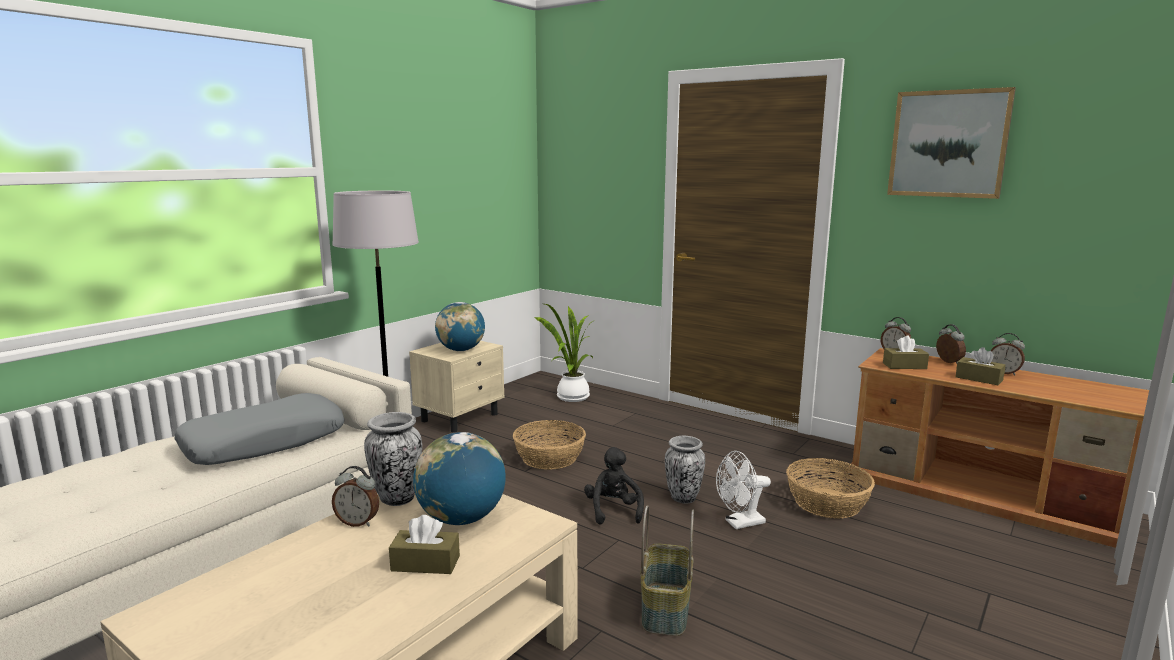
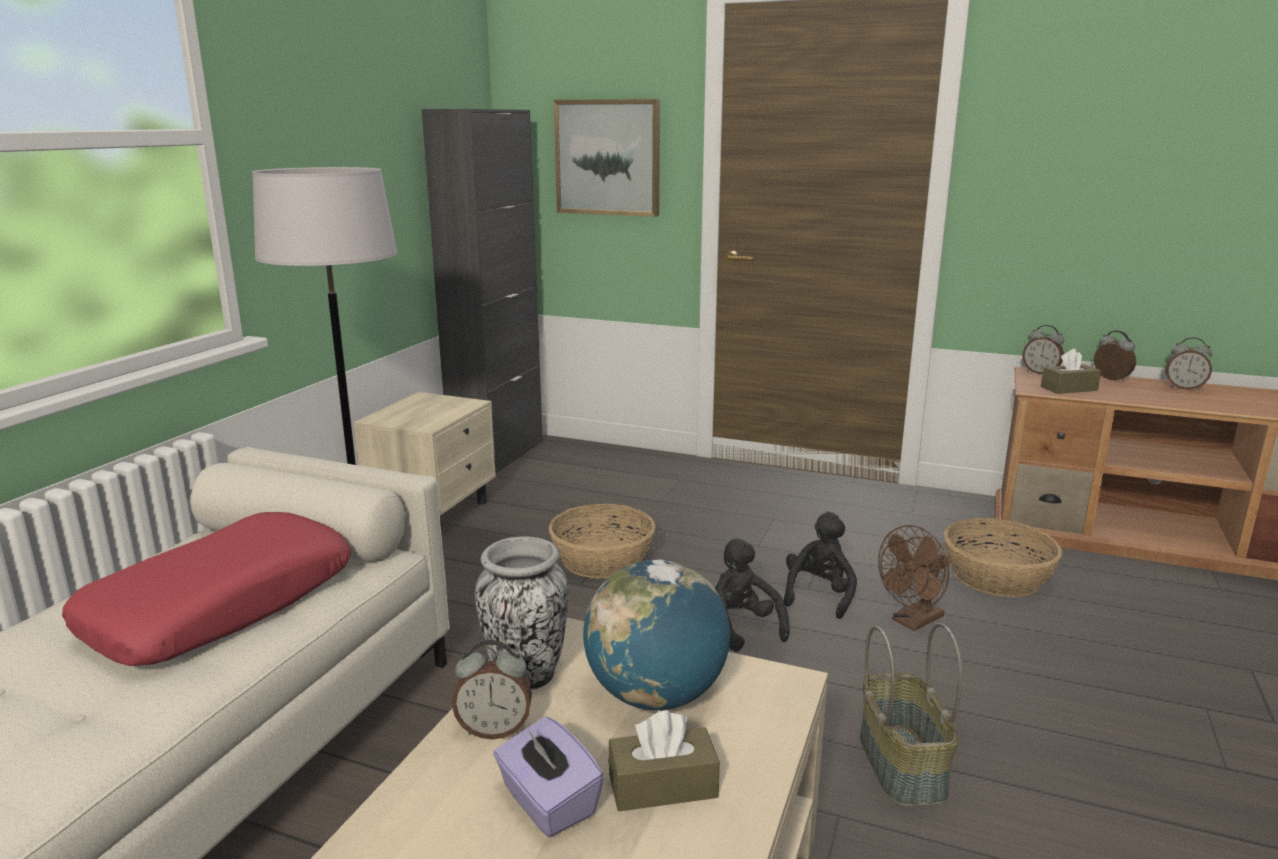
camera: 15 degrees left, 5 degrees up
(264, 443) = (221, 606): grey pillow -> red pillow
(357, 561) = (547, 803): none -> purple tissue box
(461, 350) = (434, 413): globe -> none
(522, 386) = (497, 456): none -> black cabinet
(570, 397) = (576, 466): potted plant -> none
(683, 498) = (819, 595): vase -> black plush toy
(740, 523) = (913, 621): white fan -> brown fan
(948, 144) = (1114, 91): picture -> picture (608, 157)
(979, 379) = (1166, 398): brown tissue box -> none

